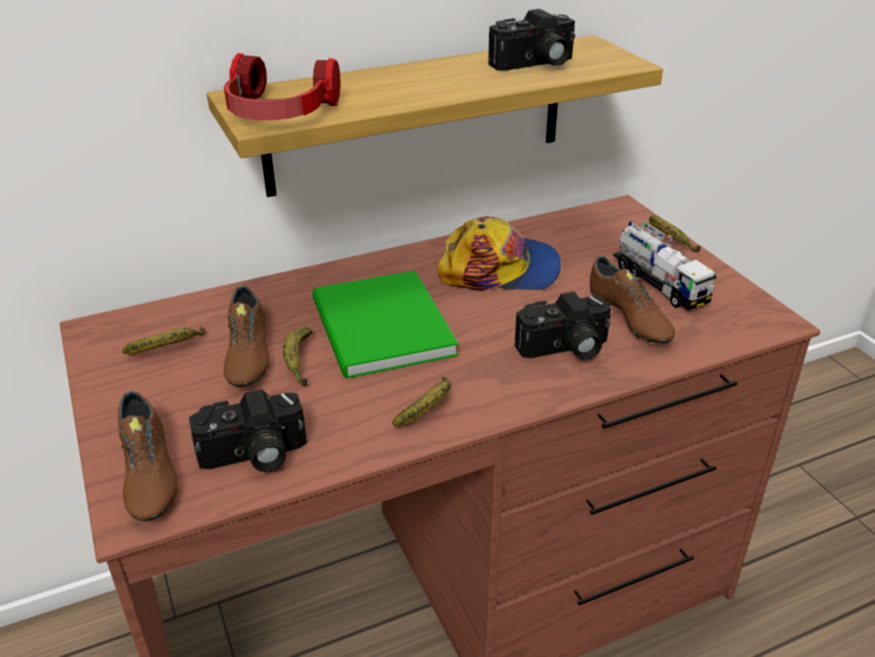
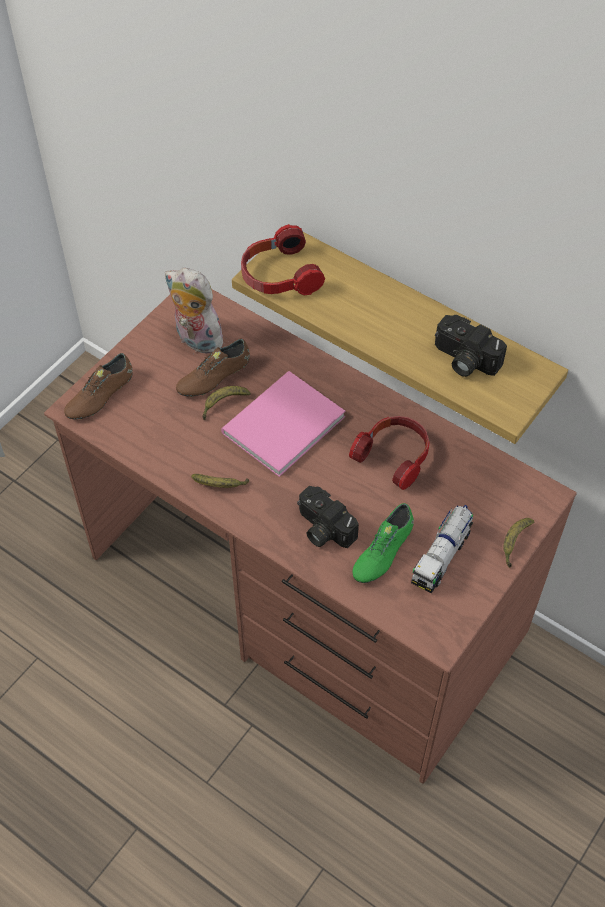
camera: 60 degrees right, 20 degrees up
(168, 349) = (196, 340): banana -> plush toy
(253, 456) = (137, 429): camera -> none
(379, 330) = (279, 425): green book -> pink book
(500, 269) = (394, 456): cap -> headphones
(628, 318) = (382, 552): brown shoe -> green shoe

